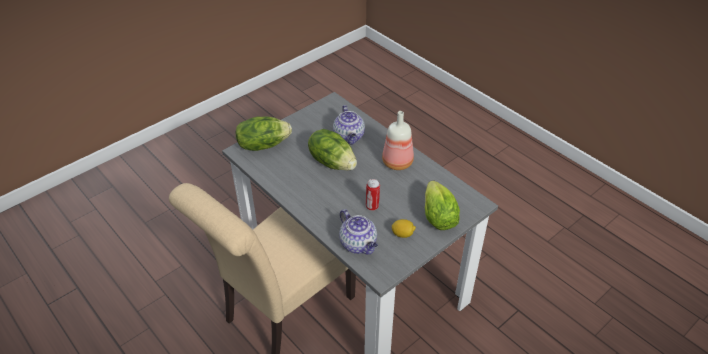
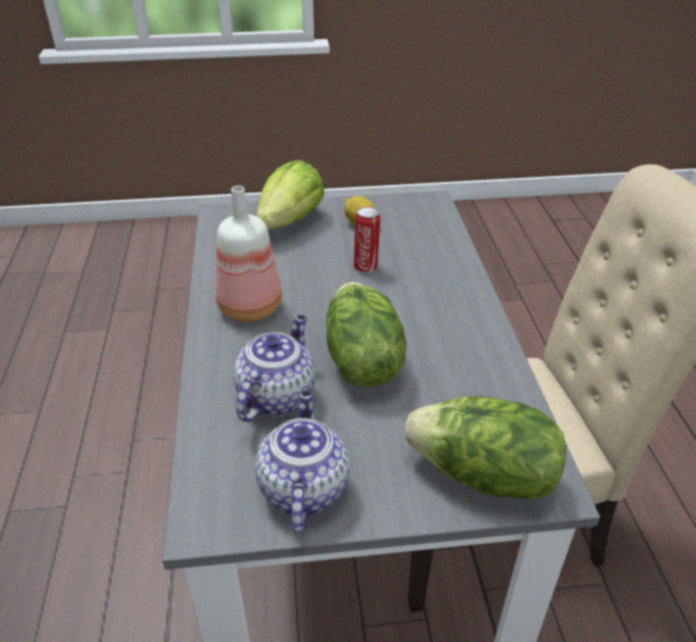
camera: 145 degrees left, 5 degrees down
(359, 244) = (431, 235): teapot -> teapot (303, 487)

